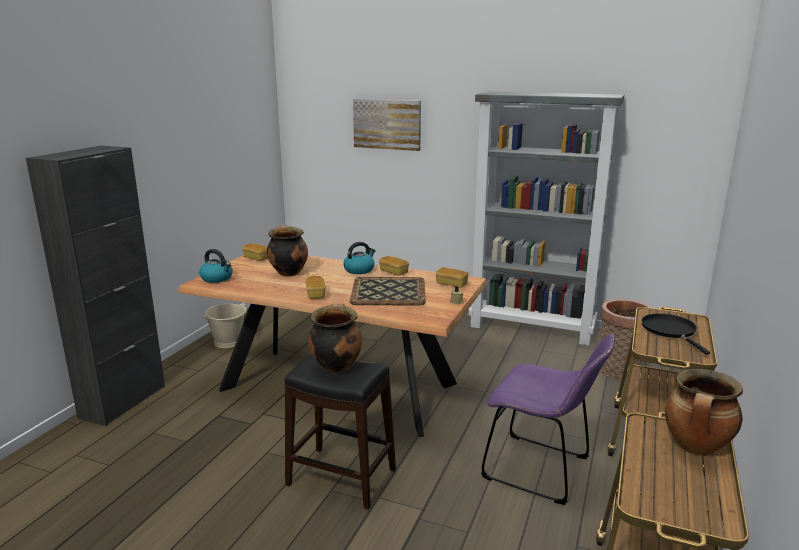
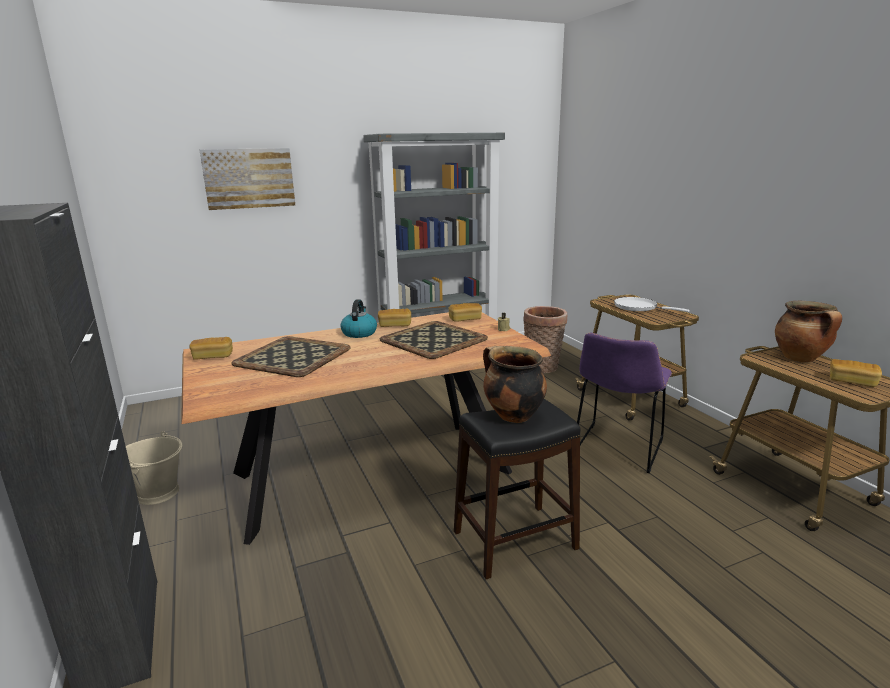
camera: 45 degrees left, 0 degrees up
(217, 278) = (218, 389): kettle -> none
(288, 272) = (292, 357): cooking pot -> tray
(315, 294) = (376, 364): bread -> bread (852, 382)
(542, 470) = (617, 450): purple chair -> purple chair turned 135 degrees clockwise
(670, 331) = (638, 307): black frying pan -> white frying pan

